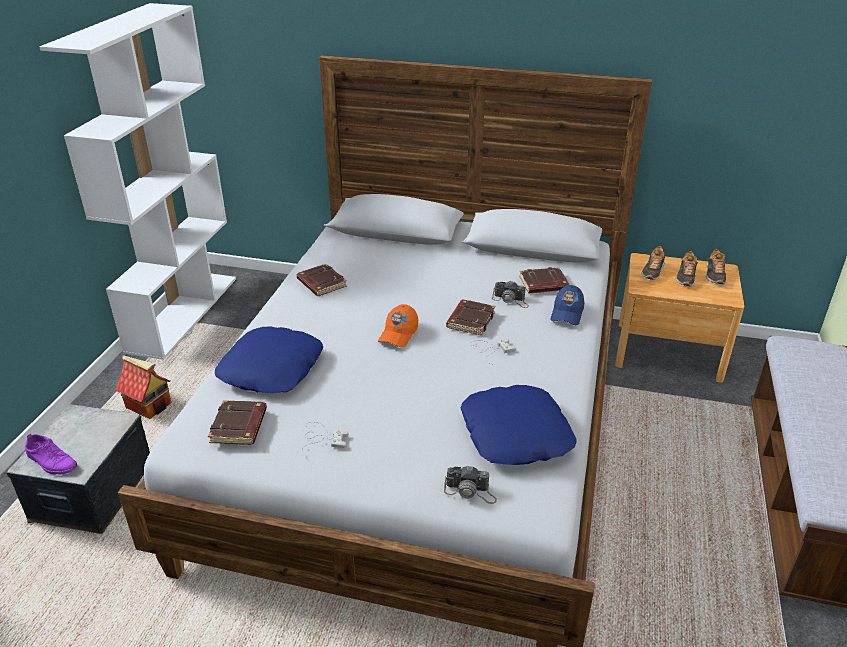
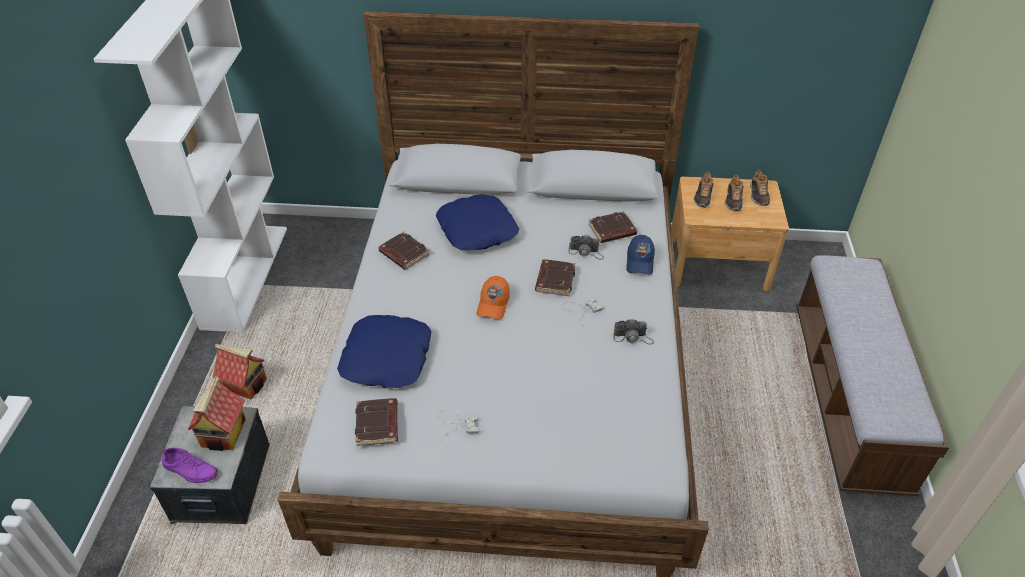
camera: 10 degrees left, 10 degrees up
(98, 433) = (224, 433): none -> toy house
(470, 491) = (597, 460): camera -> camera (633, 337)
(516, 434) = (622, 396): blue pillow -> blue pillow (477, 229)

